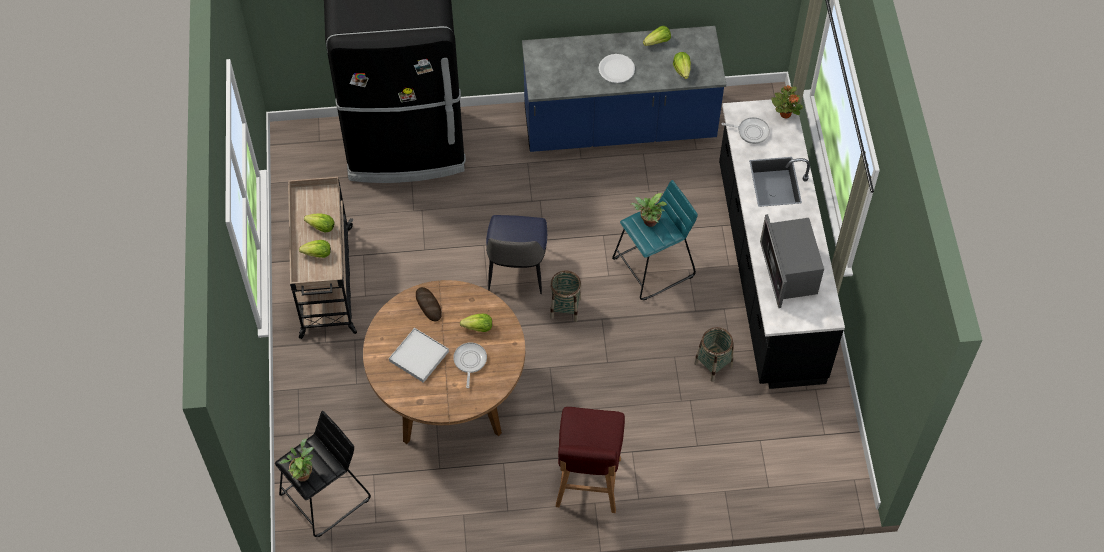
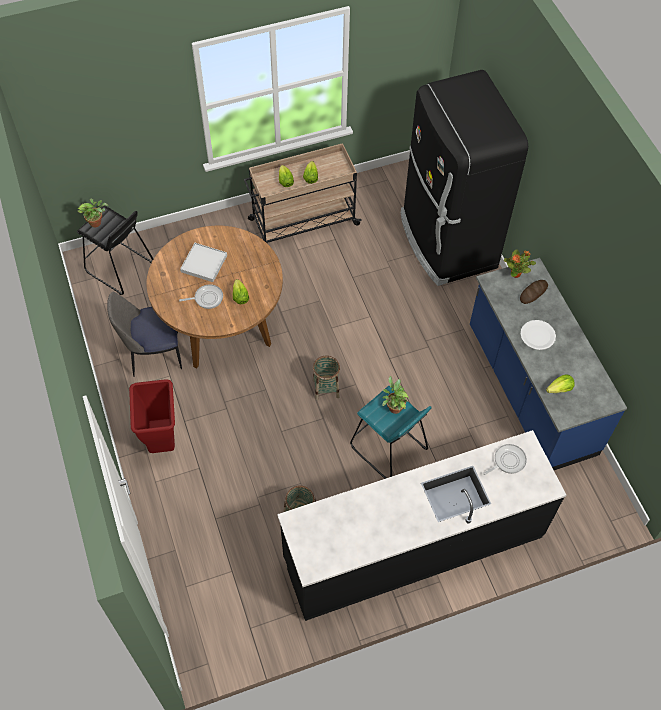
camera: 75 degrees right, 0 degrees up
(428, 305) = (253, 259): bread -> bread (533, 293)
(516, 271) = (351, 345): chair -> chair (153, 354)
(588, 484) = (161, 440): red stool -> red trash can
(657, 42) = (584, 362): lettuce -> none
(751, 131) = (507, 461): frying pan -> frying pan turned 120 degrees counterclockwise
(785, 113) = (542, 489): potted plant -> potted plant (516, 273)
(789, 271) = (353, 523): microwave -> none

